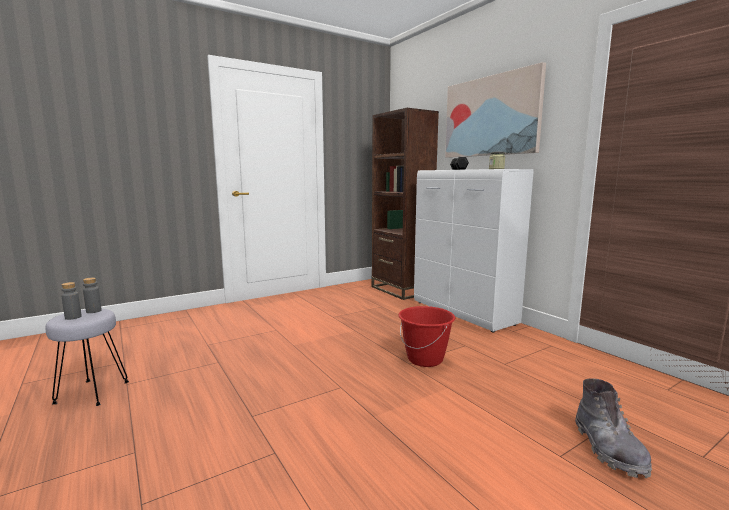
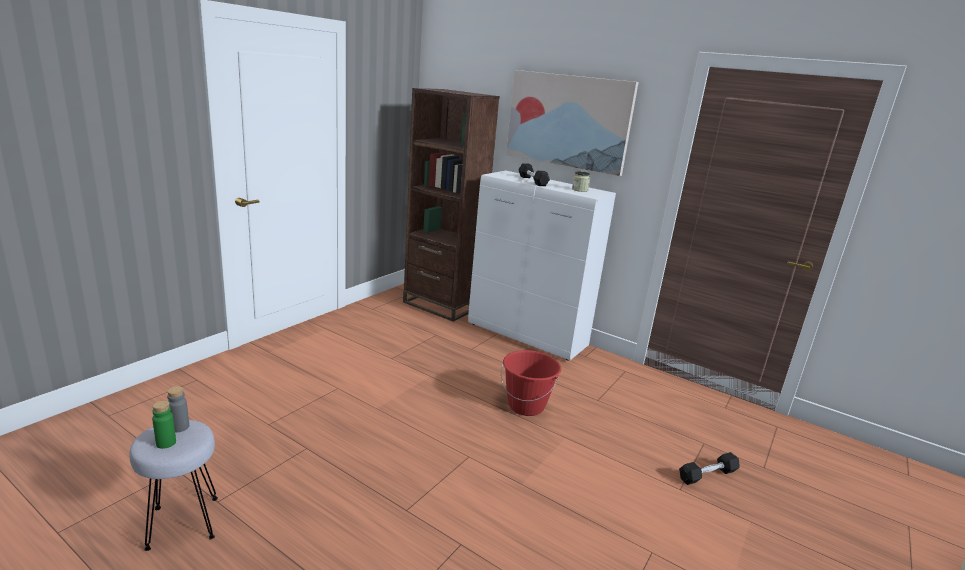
camera: 25 degrees left, 10 degrees up
(73, 317) = (166, 443): grey bottle -> green bottle
(608, 449) = (707, 475): grey boot -> black dumbbell

